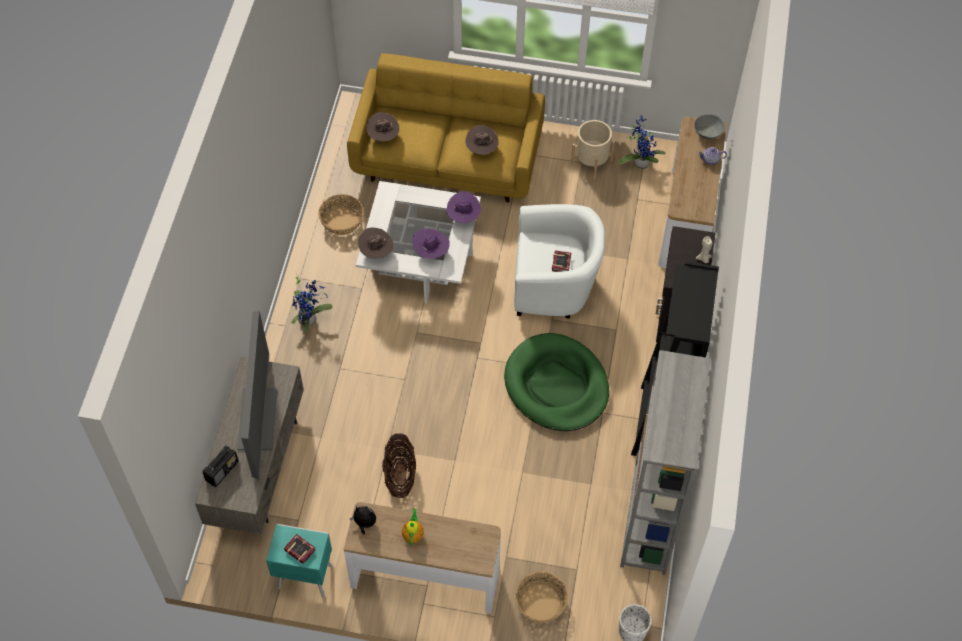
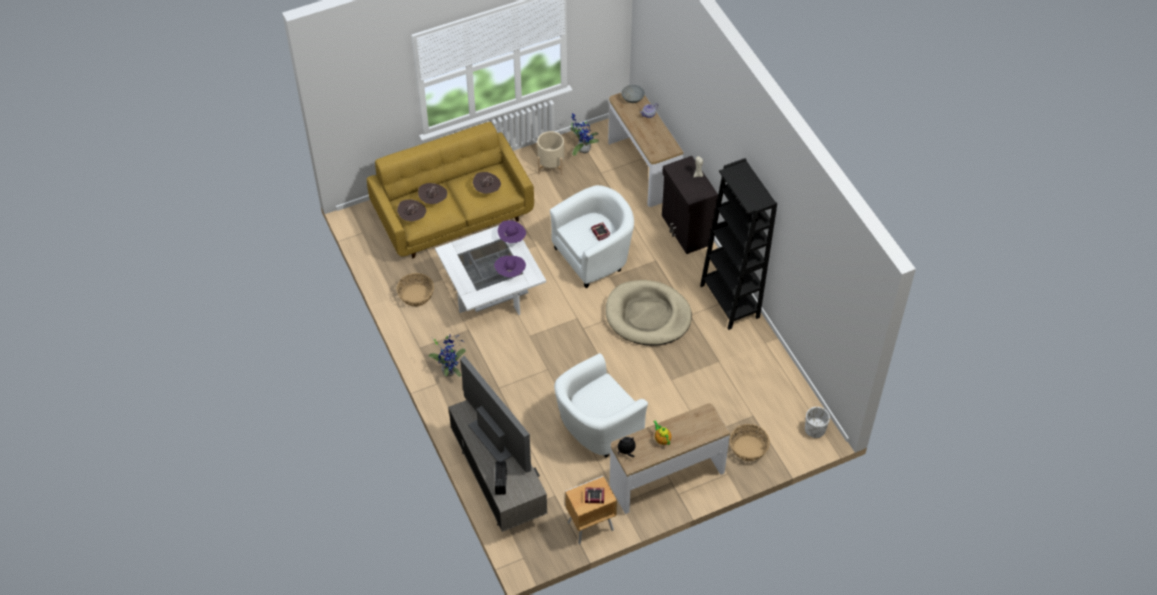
camera: 35 degrees left, 5 degrees down
(304, 576) = (589, 526): turquoise nightstand -> brown nightstand
(376, 252) = (474, 293): brown hat -> brown hat (433, 200)
(400, 475) = (596, 428): basket -> white armchair
(556, 385) = (648, 316): green dog bed -> beige dog bed
(649, 521) = (771, 361): grey bookcase -> none

